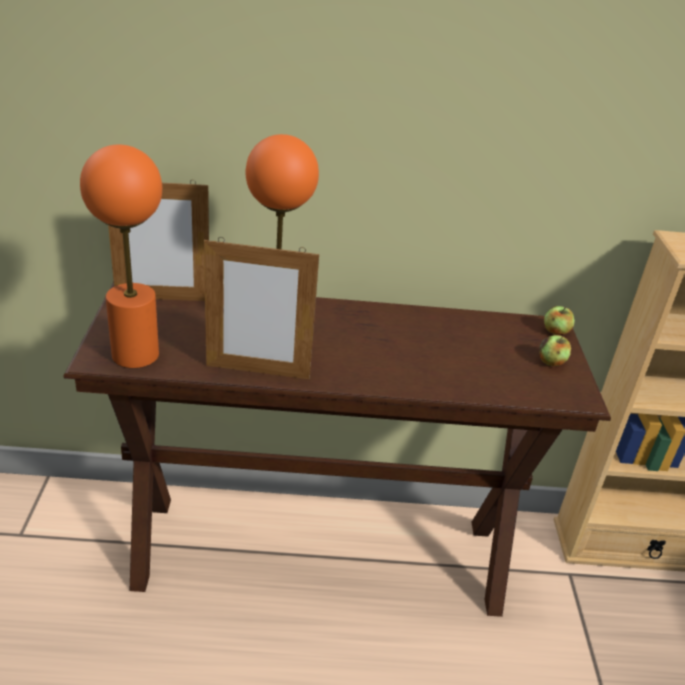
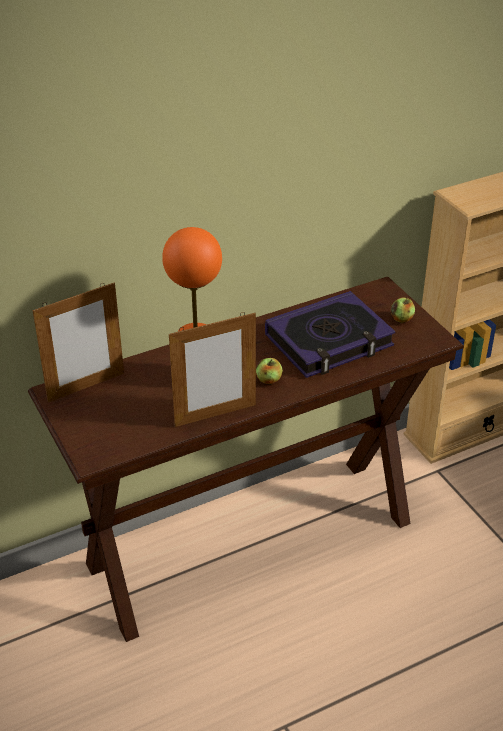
camera: 25 degrees left, 5 degrees up
(135, 355) = (116, 442): orange table lamp -> none
(447, 352) = (329, 341): none -> book
(555, 332) = (388, 292): apple -> apple (269, 380)

